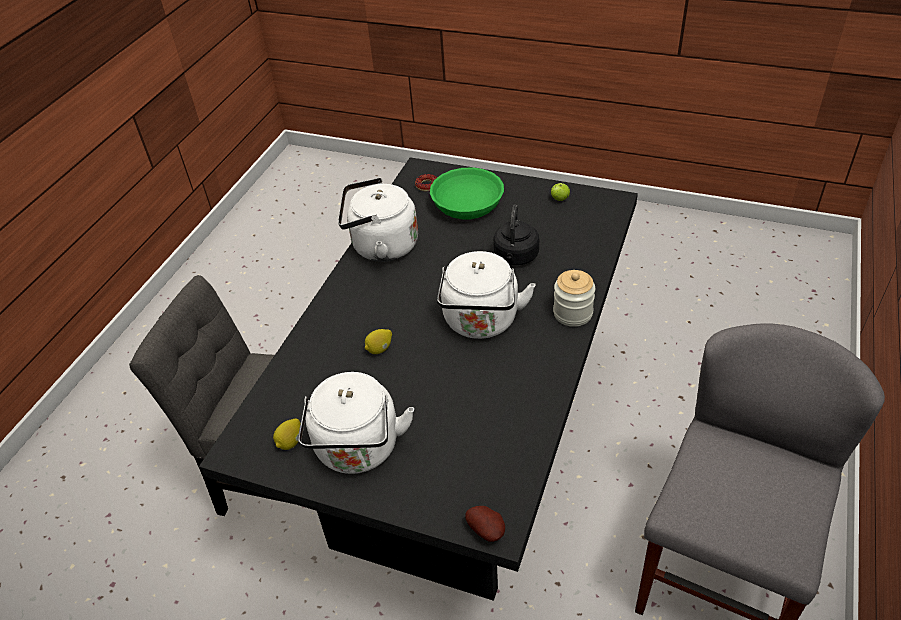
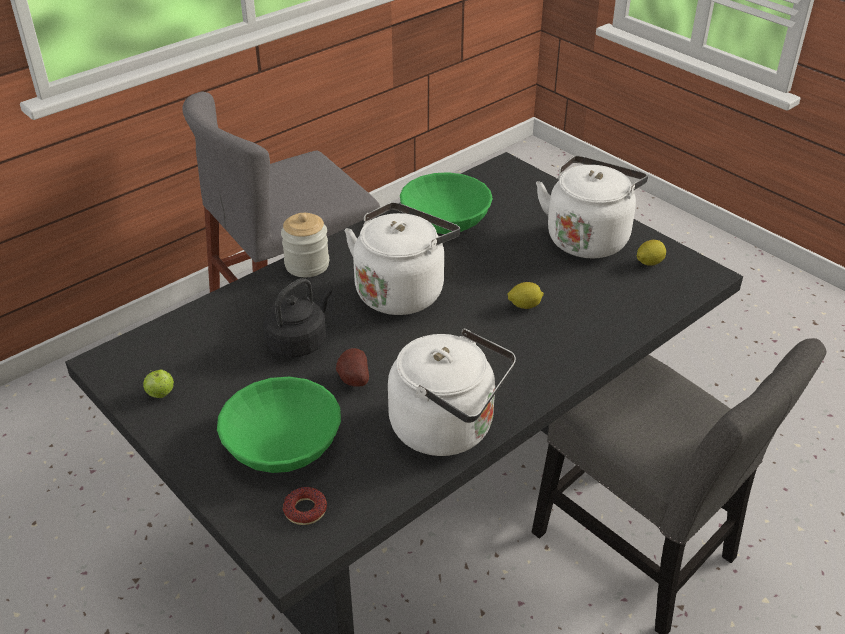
camera: 155 degrees left, 5 degrees down
(487, 530) = (514, 168): potato -> potato (352, 380)
(505, 415) = (445, 218): none -> green bowl

